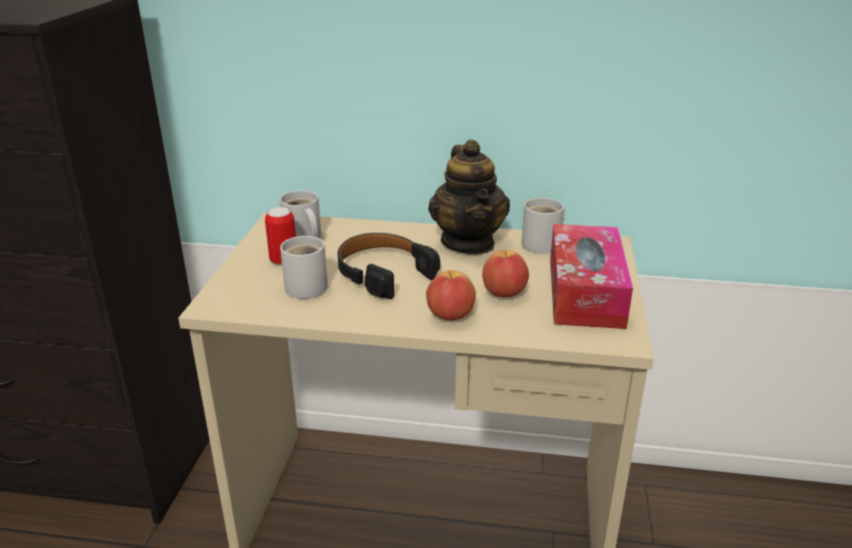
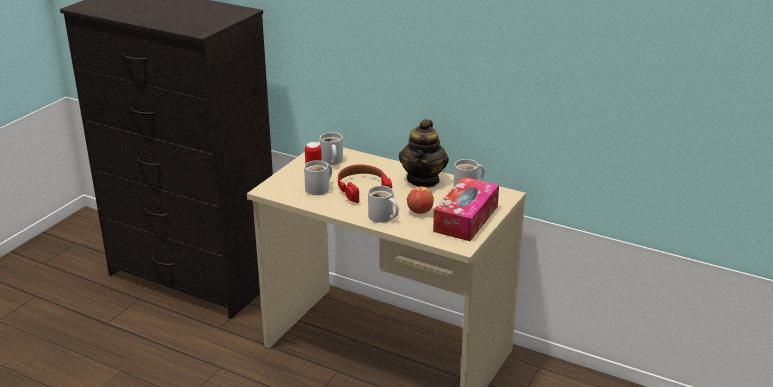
camera: 20 degrees right, 0 degrees up
(383, 273) = (362, 189): black headphones -> red headphones
(450, 316) = (382, 217): apple -> white mug

